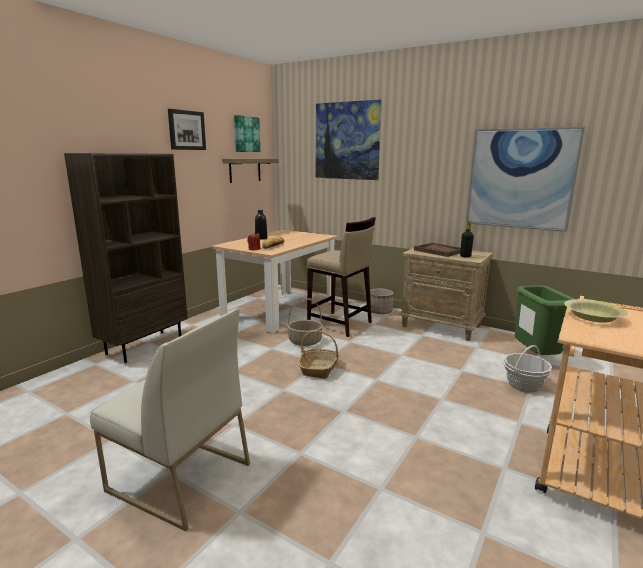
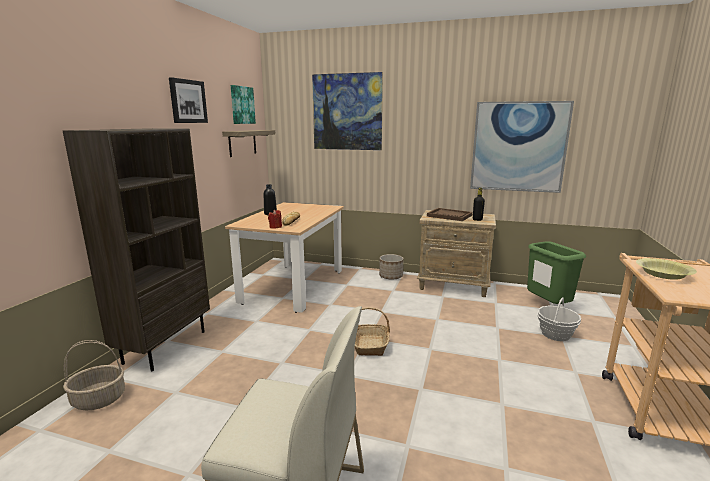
camera: 15 degrees left, 0 degrees up
(305, 341) = (339, 317): basket -> basket (99, 399)
(339, 324) = (361, 294): beige stool -> none

